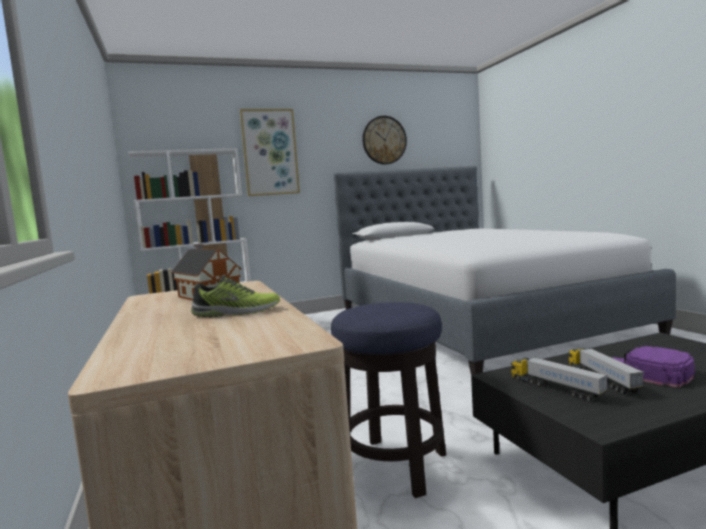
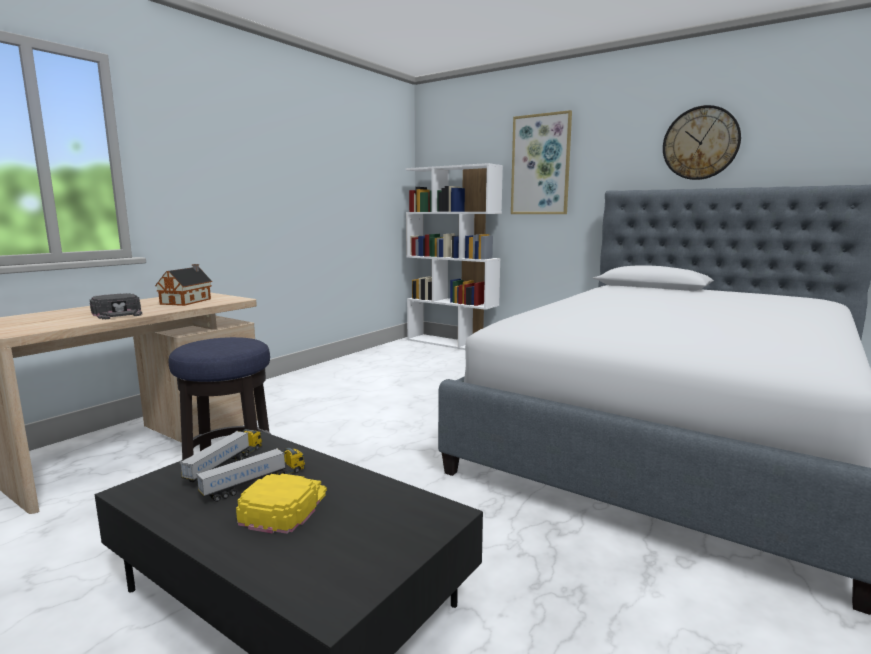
camera: 55 degrees right, 5 degrees up
(236, 312) = (118, 313): shoe -> black cap
(647, 372) = (284, 506): purple cap -> yellow cap

